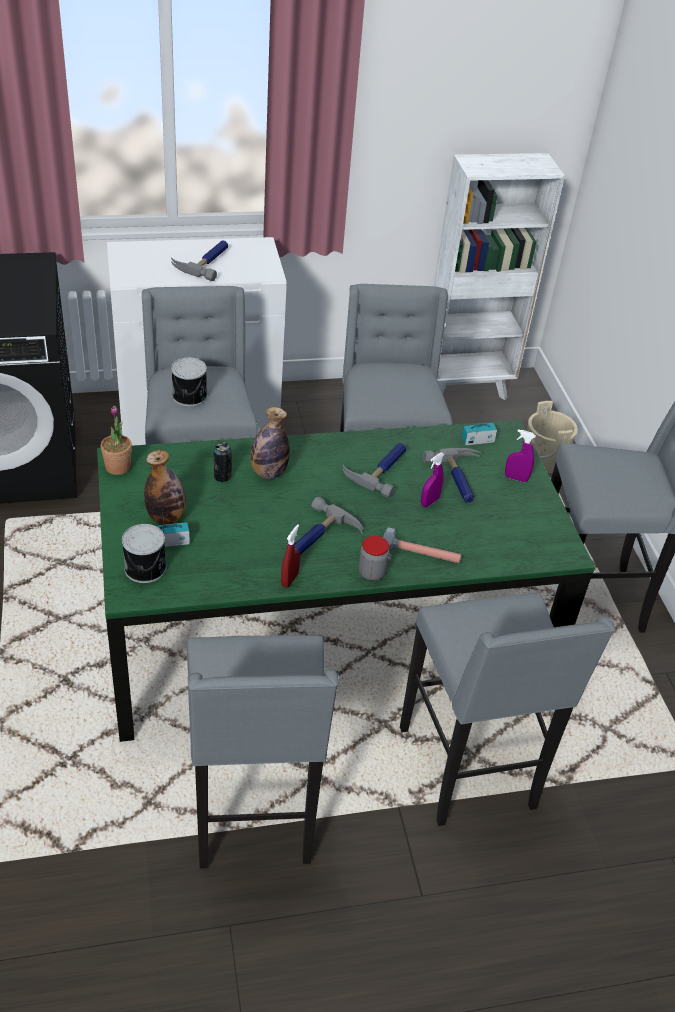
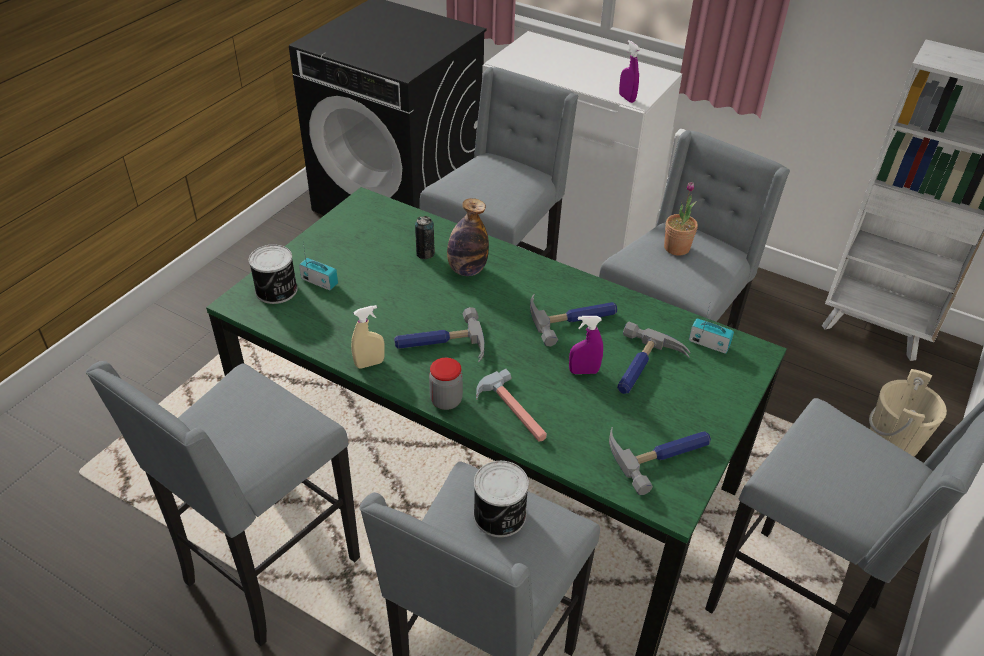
camera: 45 degrees right, 0 degrees up
(118, 467) = (356, 207): potted plant -> potted plant (676, 248)
(166, 517) = (341, 262): bottle -> none
(190, 396) = (482, 181): can -> can (500, 516)
(206, 261) = (591, 71): hammer -> hammer (661, 453)
(289, 579) = (369, 363): red spray bottle -> beige spray bottle
(516, 478) = (707, 400): purple spray bottle -> purple spray bottle (627, 98)

